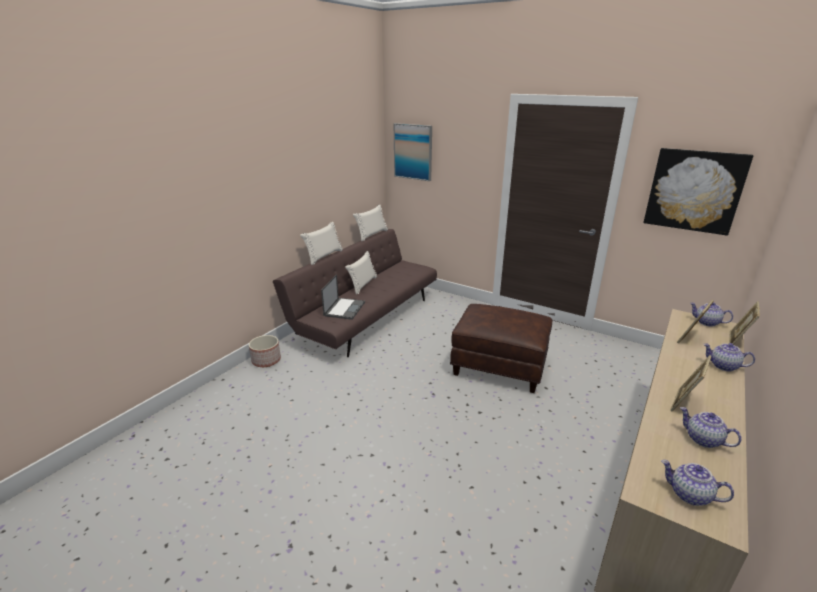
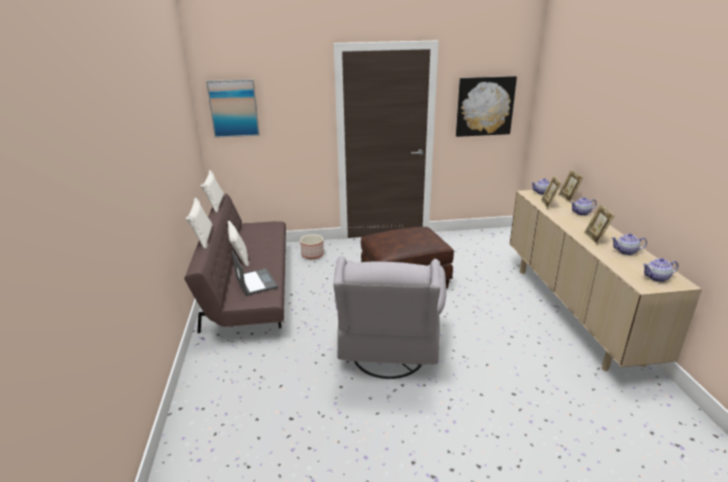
camera: 40 degrees left, 0 degrees up
(266, 360) = (203, 369): planter -> planter (312, 255)
(398, 421) = (388, 352): none -> grey armchair

